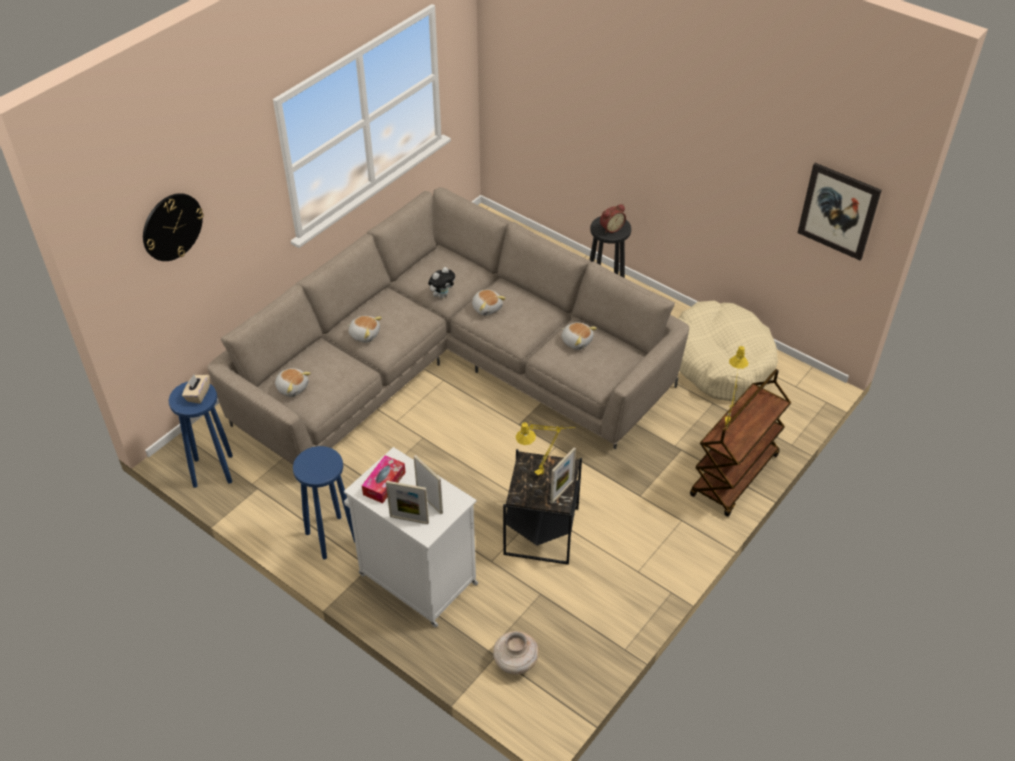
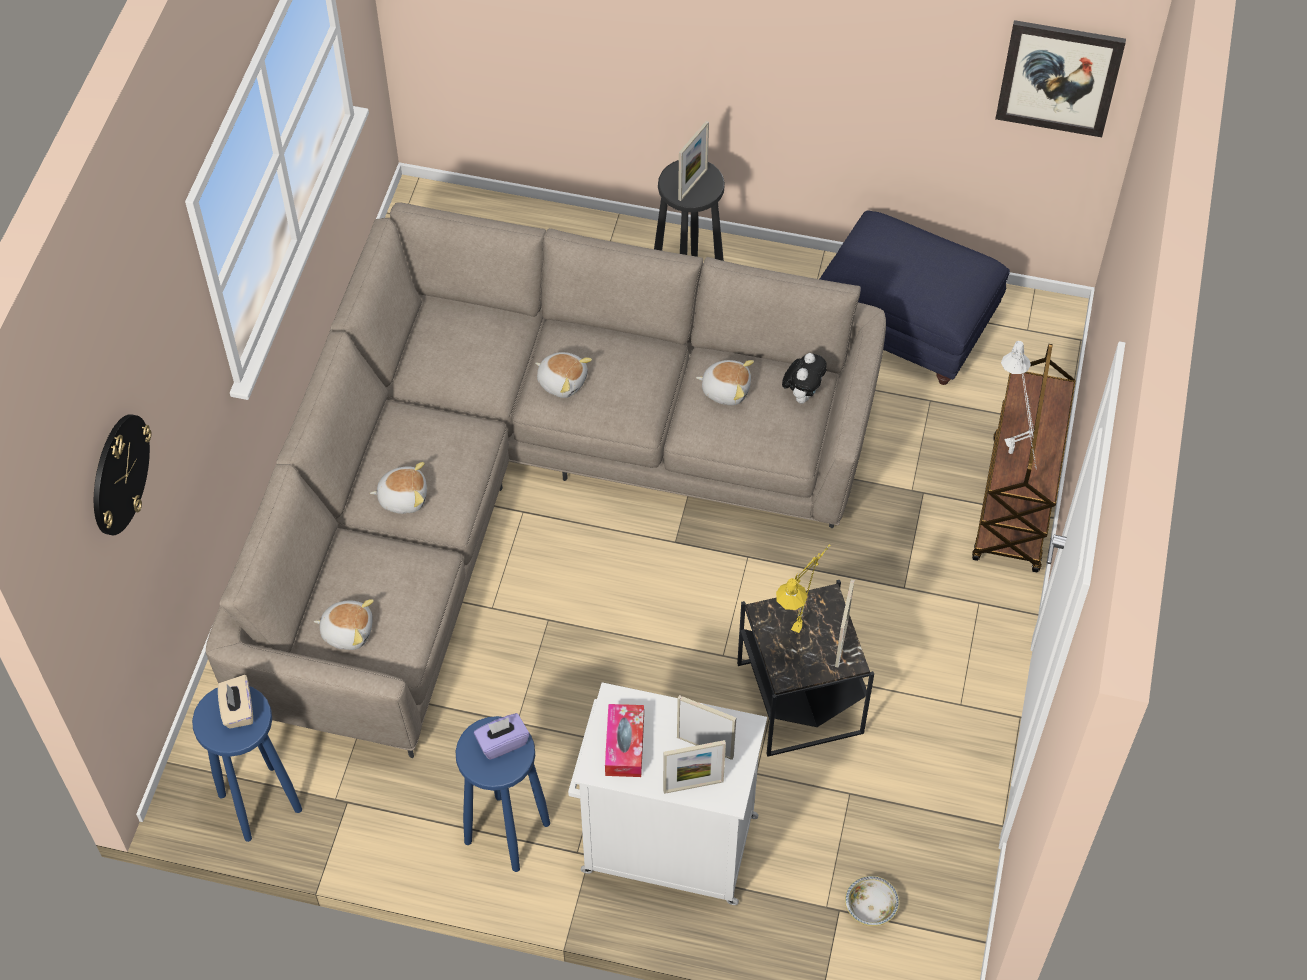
camera: 25 degrees left, 10 degrees up
(324, 462) = (502, 743): none -> purple tissue box
(442, 295) = (480, 383): plush toy -> plush toy (802, 394)
(515, 662) = (870, 907): beige vase -> bowl
(611, 228) = (693, 184): alarm clock -> picture frame
(720, 361) = (906, 327): beige dog bed -> blue ottoman
(726, 430) = (1012, 459): yellow table lamp -> white table lamp

